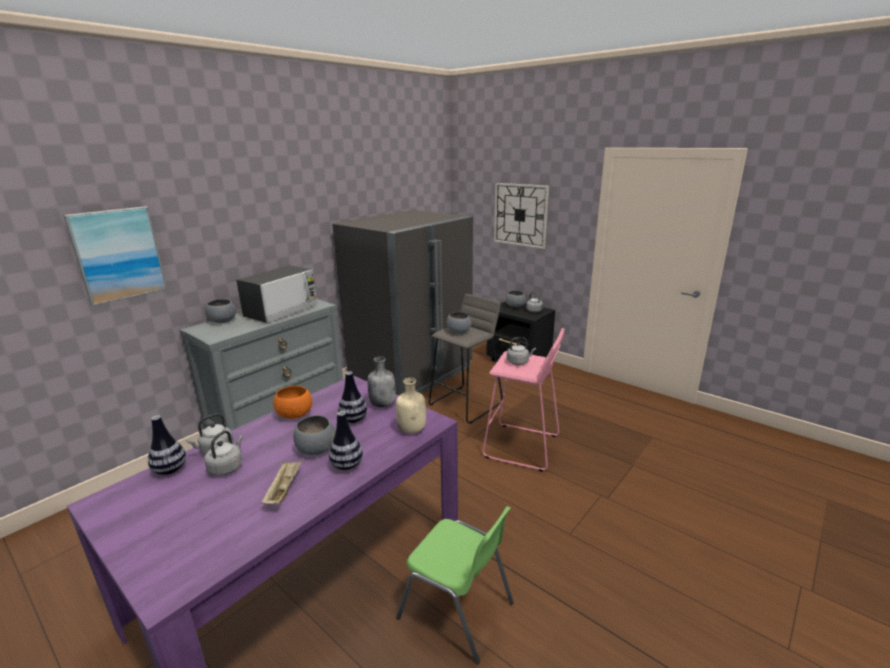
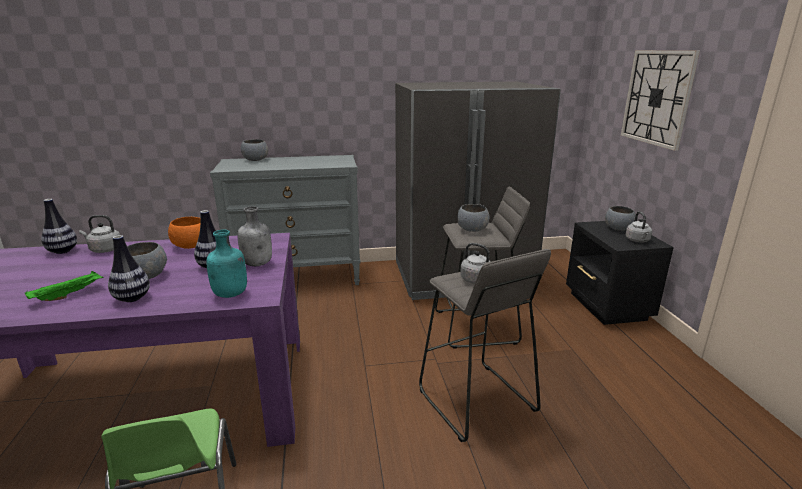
camera: 40 degrees right, 0 degrees up
(118, 254) = (176, 81): picture -> none
(227, 467) = (84, 263): grey kettle -> none
(282, 311) = (307, 162): microwave -> none
(283, 490) = (69, 295): beige tray -> green tray
(412, 429) = (231, 294): beige bottle -> turquoise bottle
(521, 447) = (475, 401): pink stool -> grey stool

